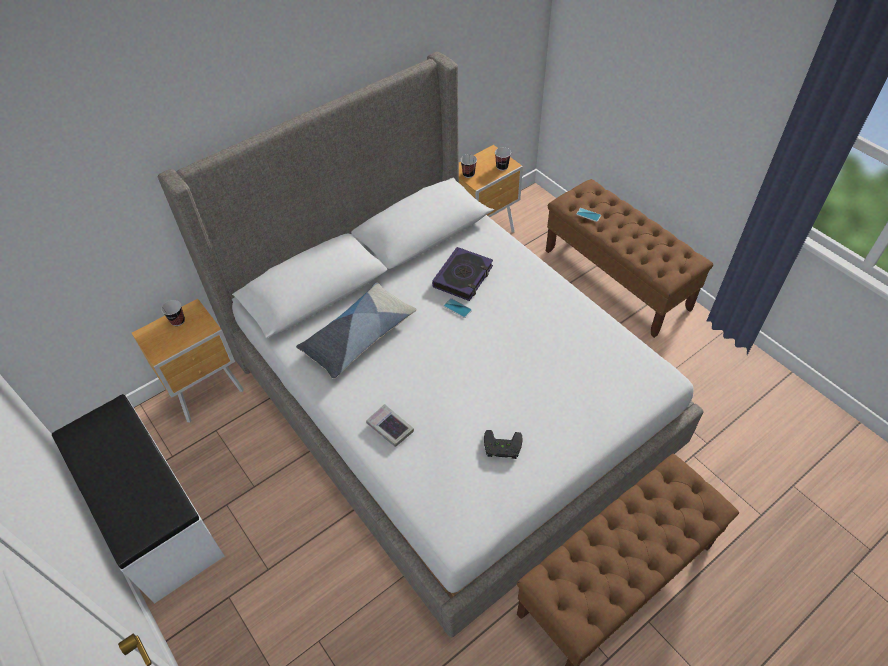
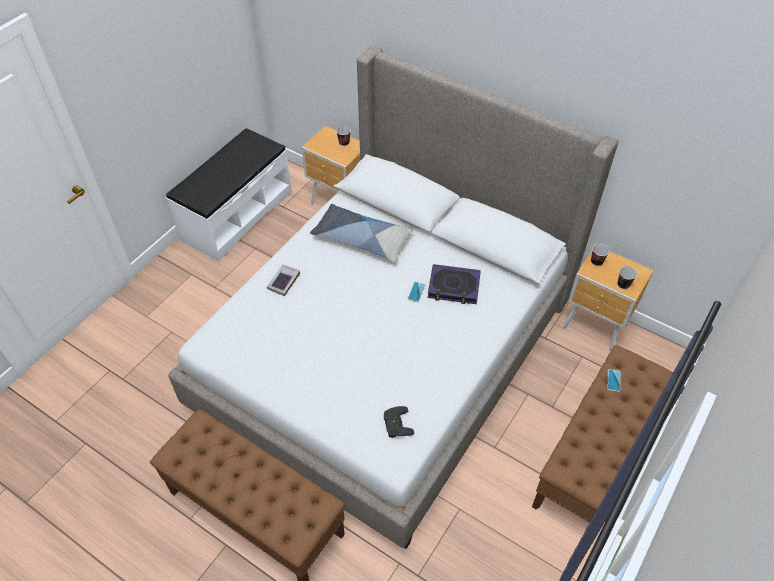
camera: 70 degrees right, 0 degrees up
(502, 448) = (284, 354): black game controller -> black game controller (395, 424)

